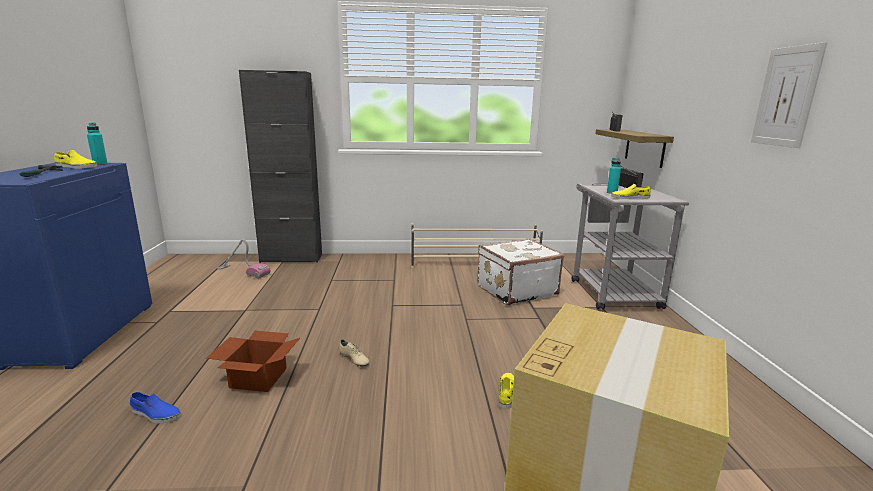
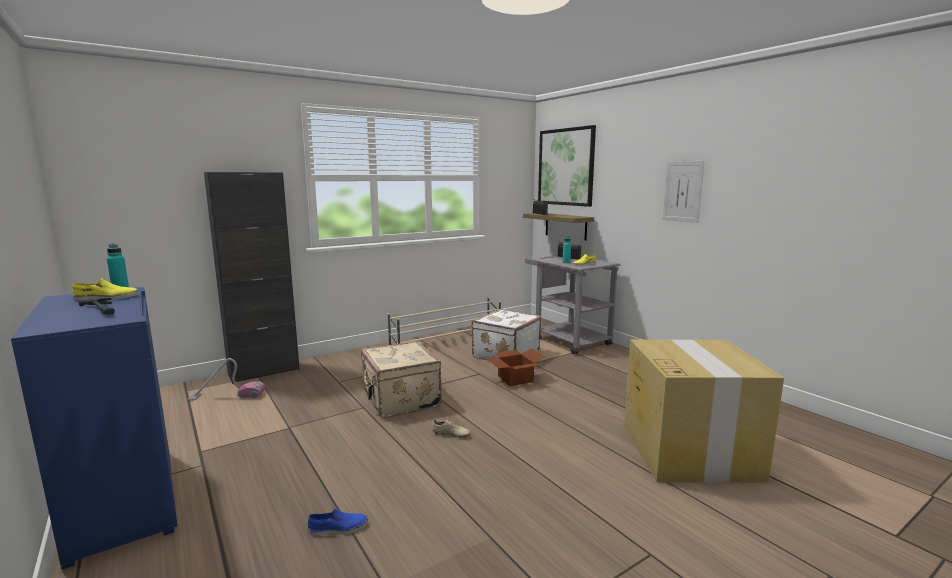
camera: 30 degrees left, 5 degrees down
(257, 377) = (389, 472): cardboard box -> cardboard box (514, 379)
(356, 311) = (400, 400): none -> beige suitcase
(507, 392) = (582, 421): yellow shoe -> none
(655, 68) = (566, 167): none -> picture

